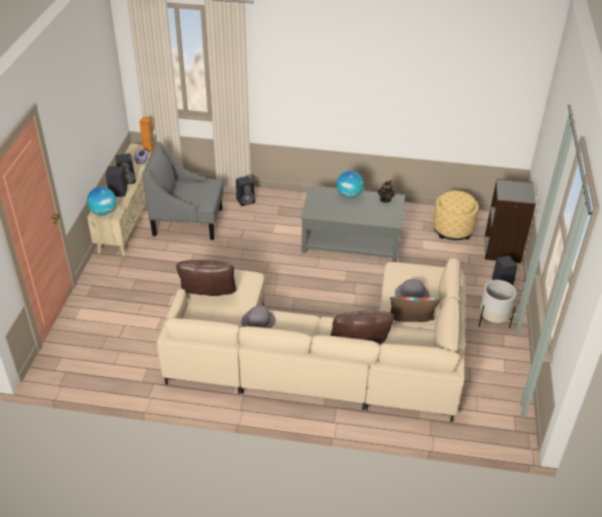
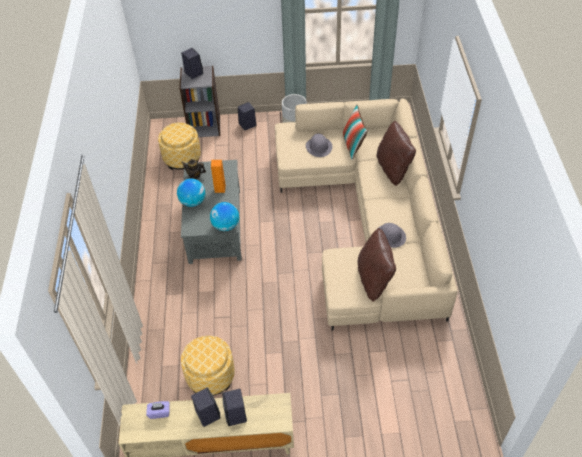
camera: 100 degrees left, 10 degrees up
(103, 212) = (279, 415): globe -> globe (225, 226)
(149, 149) = (131, 414): orange speaker -> orange speaker (220, 189)
(188, 222) = (210, 376): grey armchair -> ottoman
(246, 201) = (160, 328): black speaker -> black speaker (193, 73)

